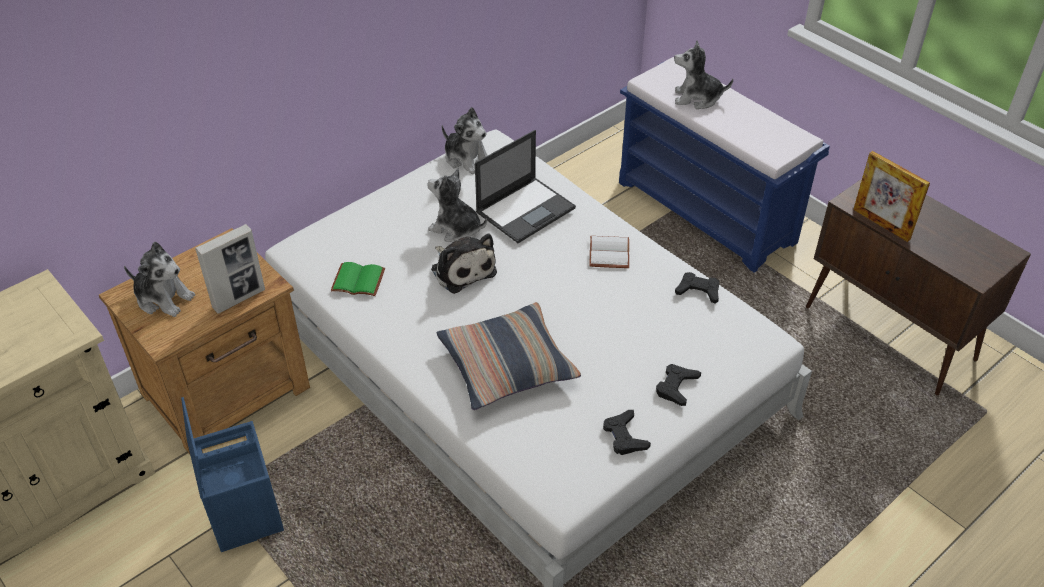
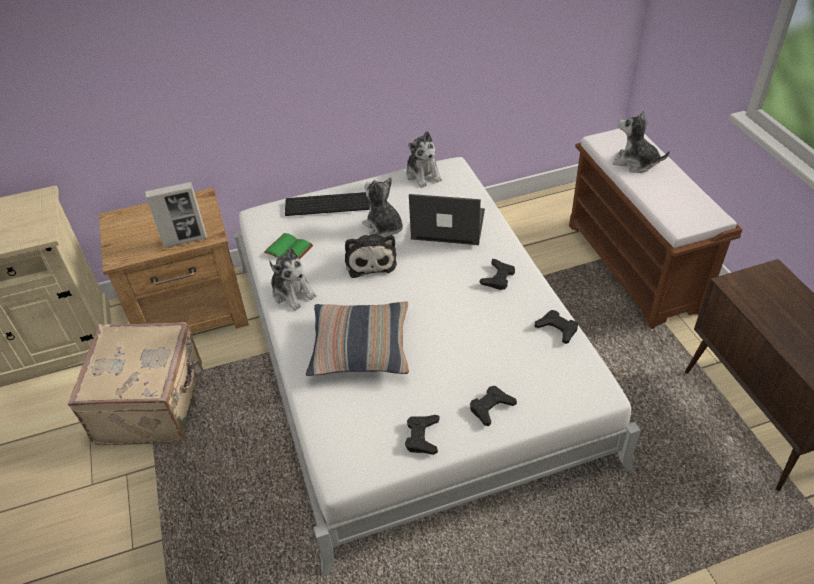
camera: 25 degrees right, 0 degrees up
(164, 298) = (136, 227): plush toy -> plush toy (292, 293)
(243, 512) = (153, 404): blue storage box -> beige suitcase
(375, 216) = (329, 203): none -> keyboard
(526, 209) = (447, 225): laptop -> laptop turned 150 degrees counterclockwise
(610, 253) = (498, 278): white book -> black game controller
(707, 212) = (634, 267): blue bench -> brown bench
(881, 224) = (753, 312): picture frame -> none

